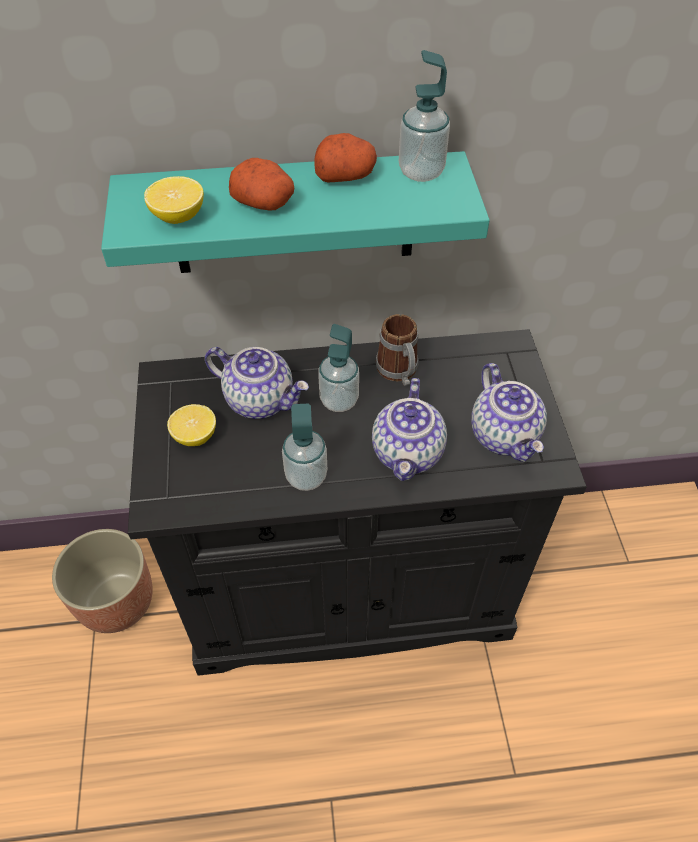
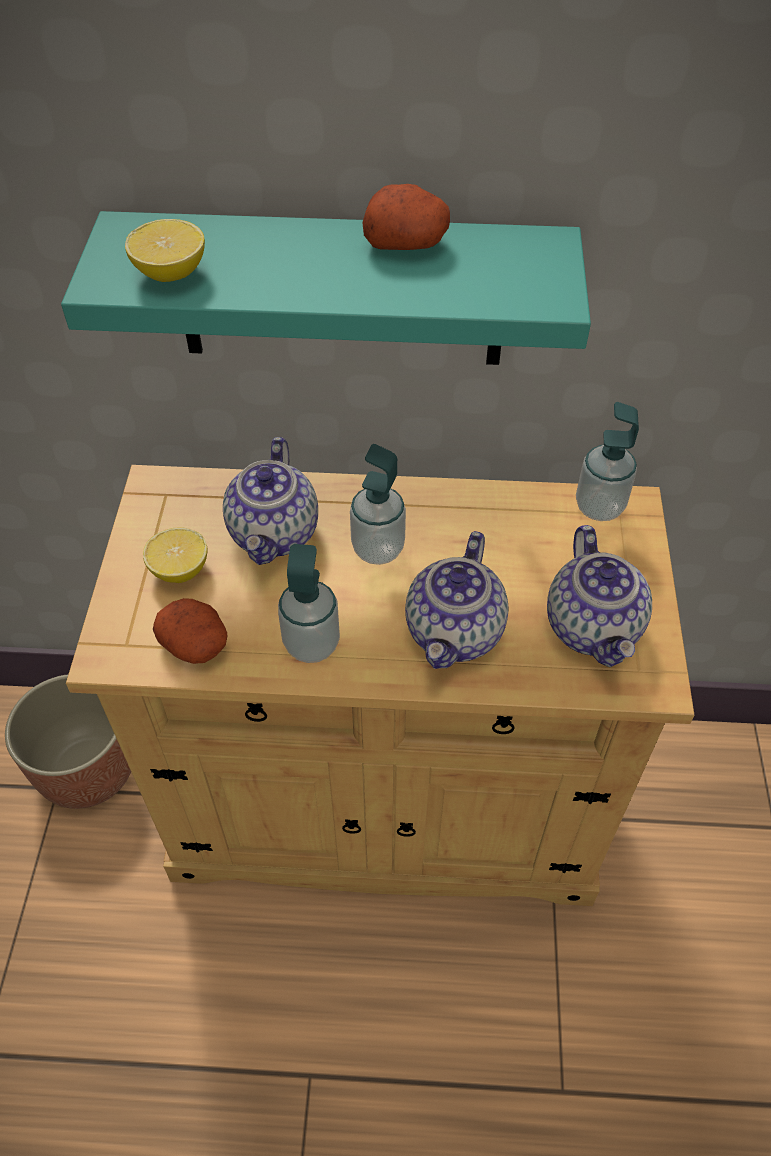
camera: 10 degrees right, 0 degrees up
(261, 400) = (275, 534): teapot -> teapot turned 60 degrees clockwise
(265, 202) = (289, 267): potato -> potato (196, 644)
(348, 589) = (385, 802): black cabinet -> beige cabinet
(399, 373) = (467, 523): mug -> none
(421, 172) = (511, 248): soap dispenser -> soap dispenser (599, 507)

